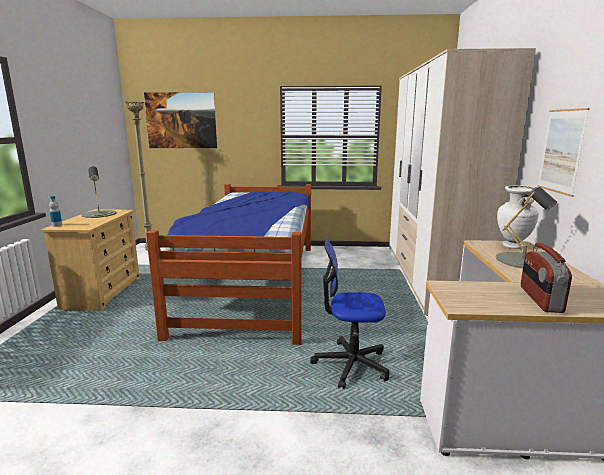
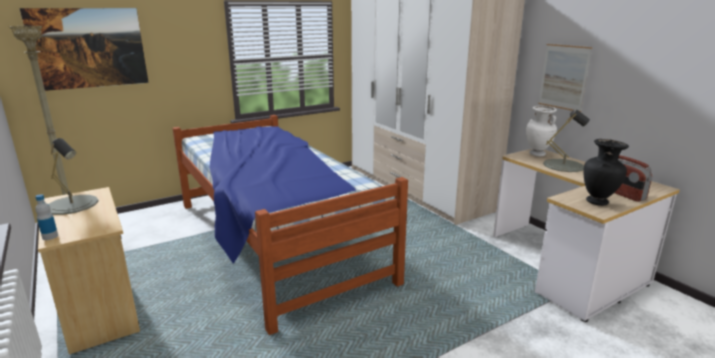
camera: 35 degrees left, 5 degrees up
(351, 364) = (459, 285): office chair -> none
(482, 298) = (598, 202): none -> black vase

